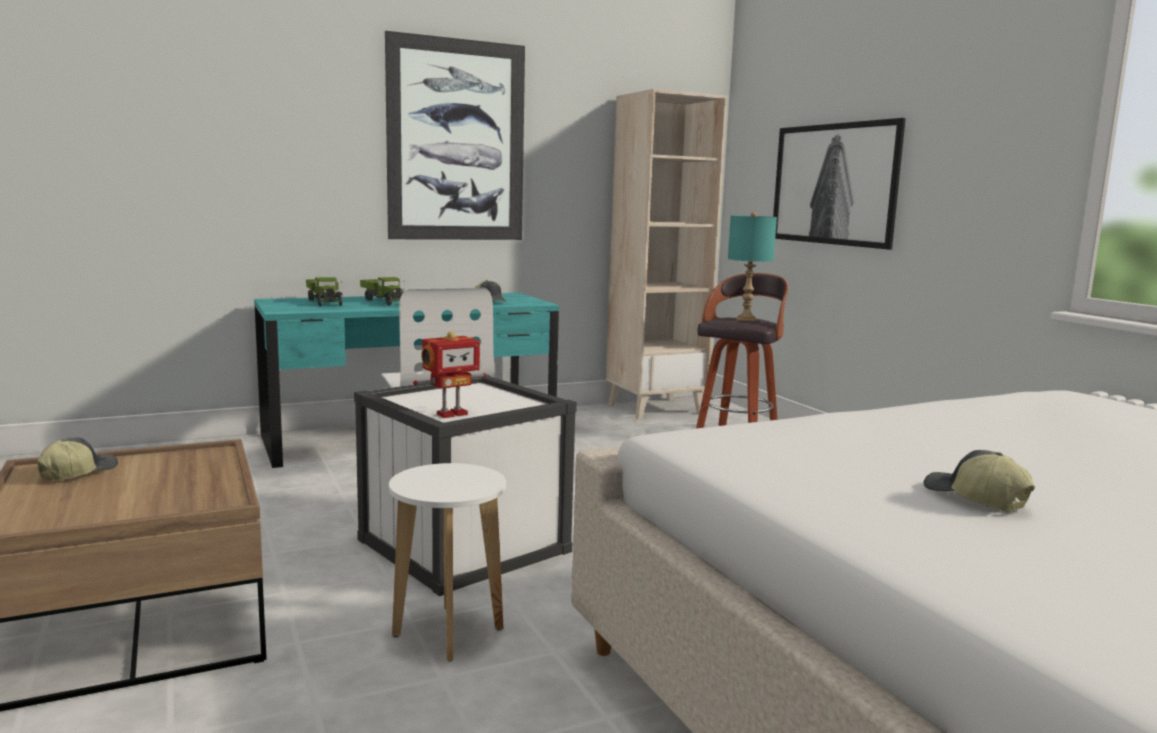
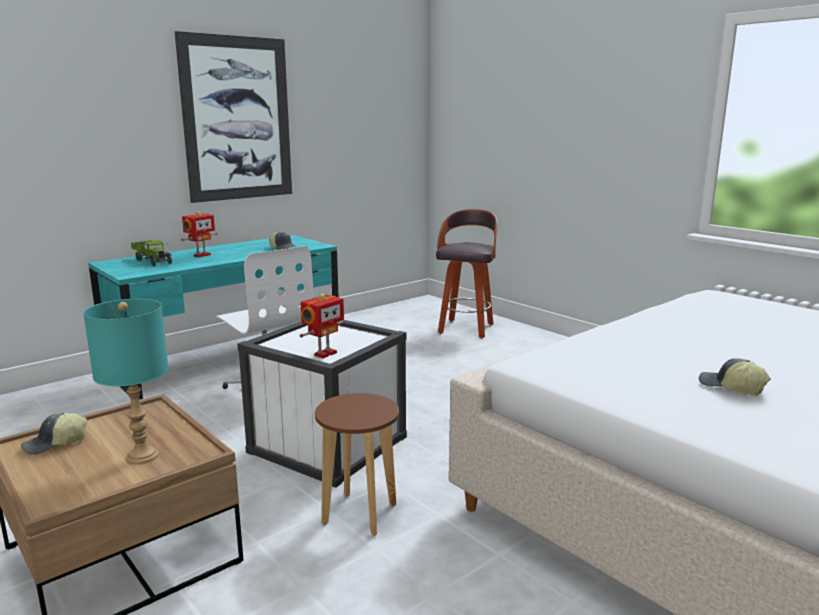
camera: 15 degrees left, 5 degrees up
(78, 472) = (55, 444): cap -> cap turned 135 degrees counterclockwise
(385, 301) = (201, 255): toy truck -> toy robot
(448, 632) = (360, 514): white stool -> brown stool
(655, 408) = (397, 311): beige bookcase -> none
(745, 319) = (468, 244): turquoise table lamp -> turquoise table lamp (141, 456)
(833, 184) = (521, 142): picture -> none

